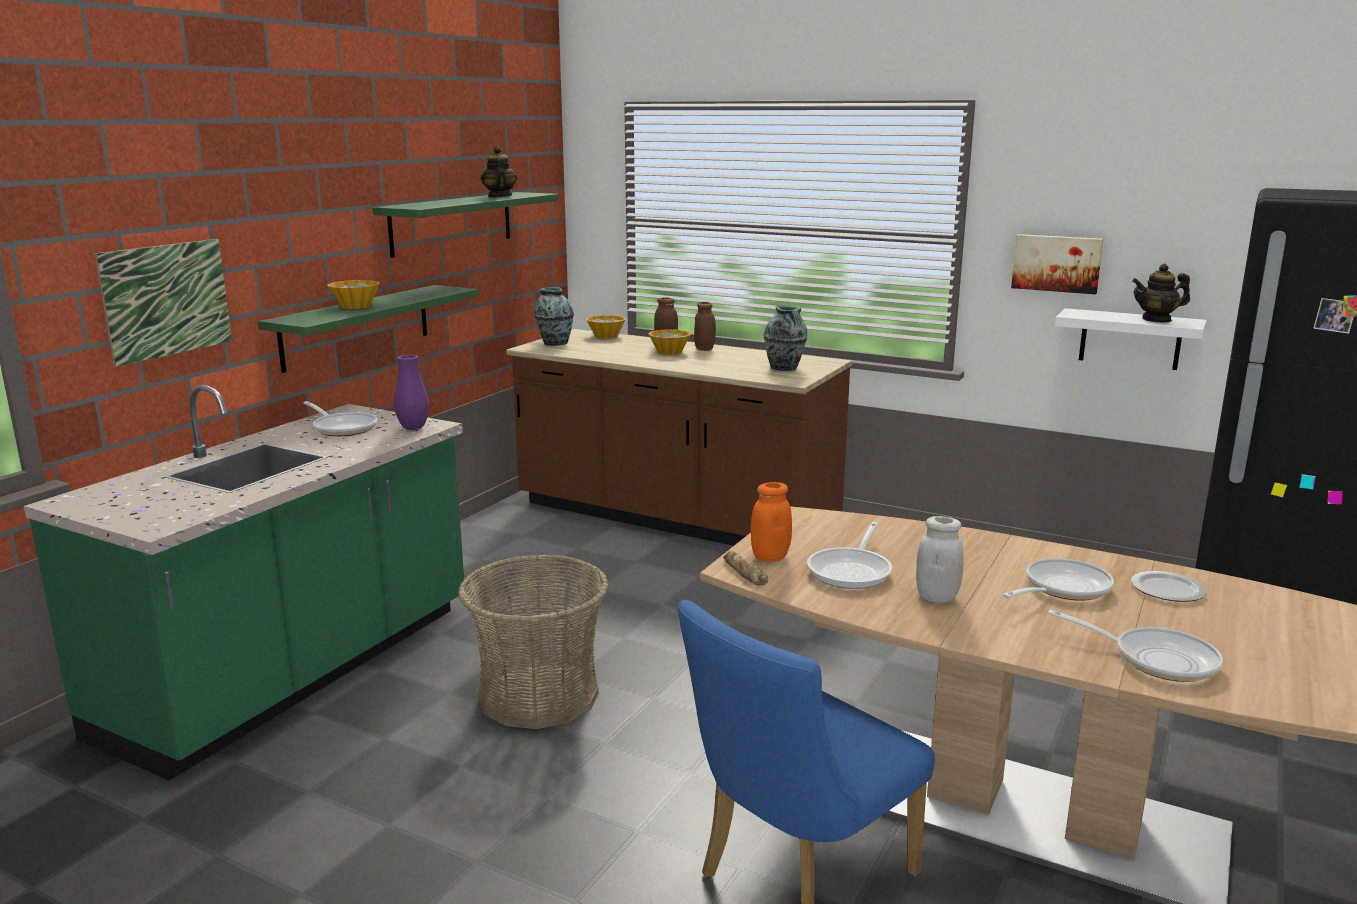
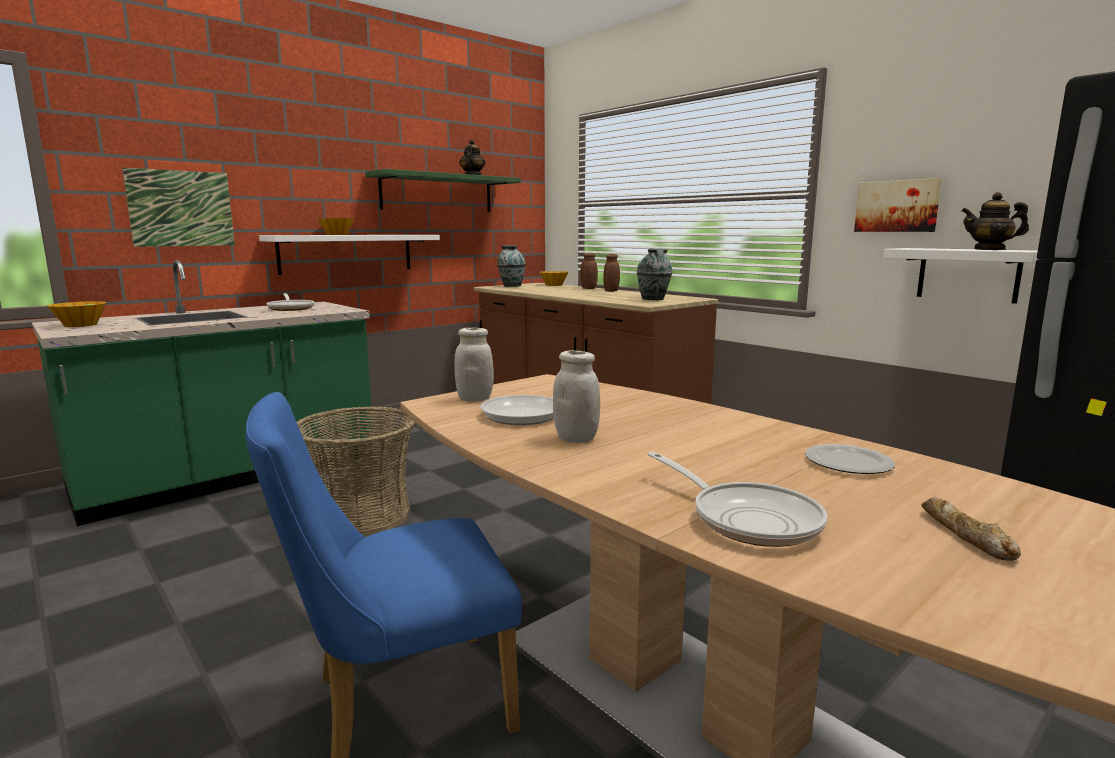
camera: 20 degrees right, 5 degrees down
(356, 327) = (347, 253): green shelf -> white shelf
(413, 428) = (332, 310): purple vase -> none
(669, 352) = (582, 291): bowl -> bowl (80, 325)
(744, 573) = (433, 405): bread -> bread (965, 535)
(770, 557) = (474, 399): orange jar -> white jar
(1062, 588) = (721, 448): frying pan -> none

